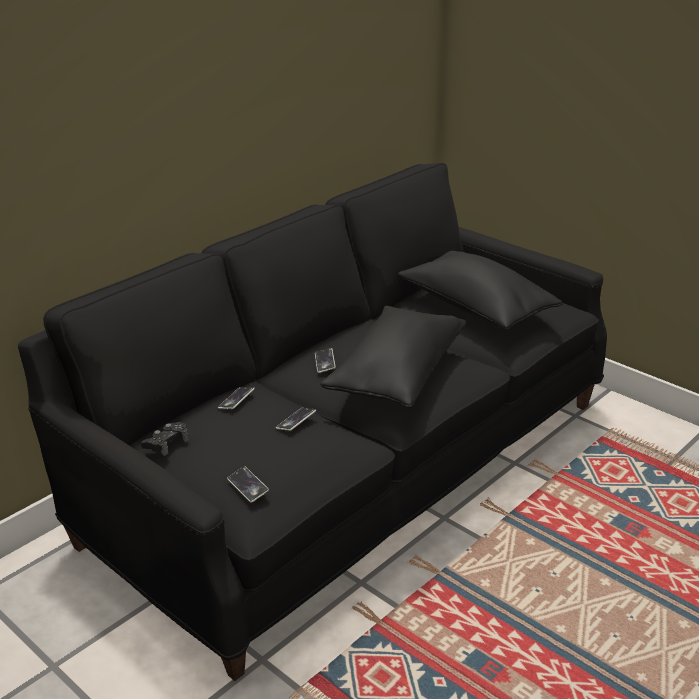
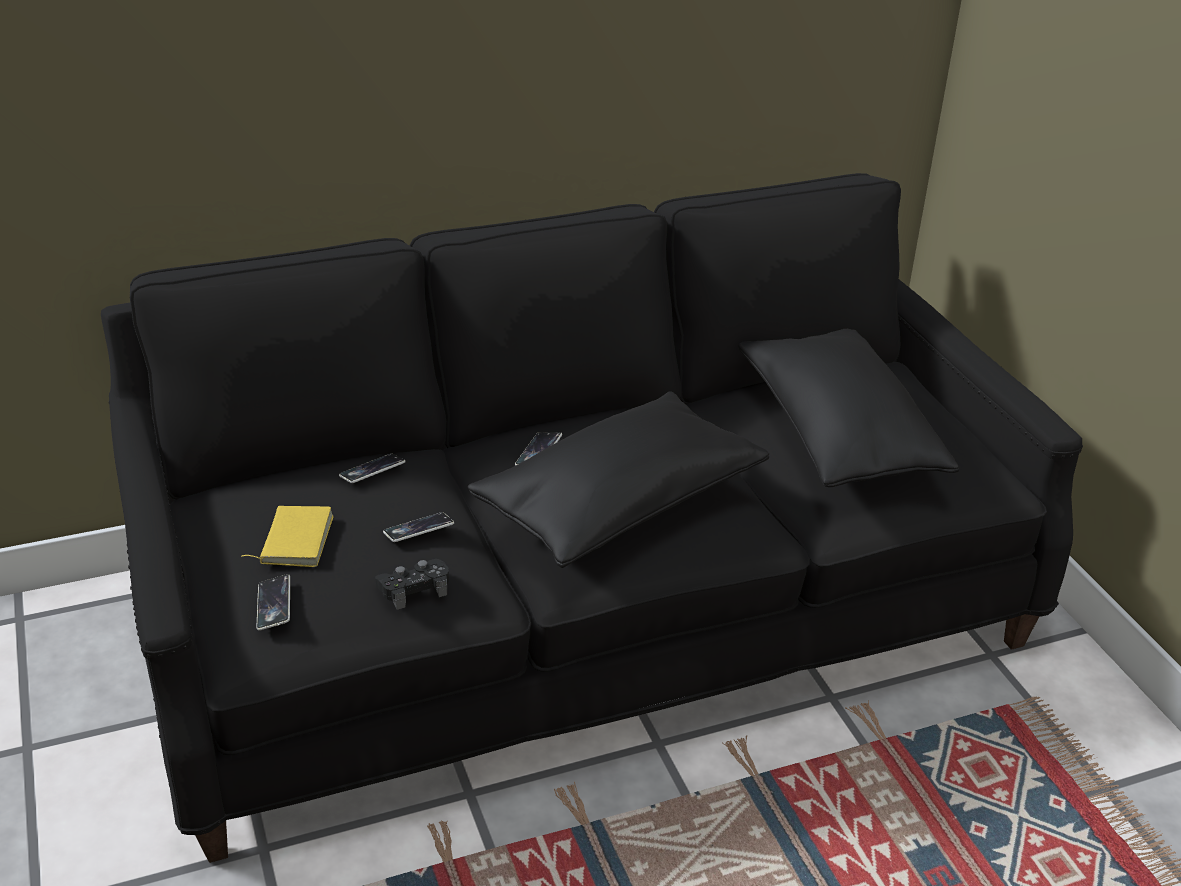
camera: 25 degrees right, 5 degrees up
(166, 443) = (235, 504): black game controller -> black game controller (414, 589)
(226, 449) = (294, 540): none -> yellow book

